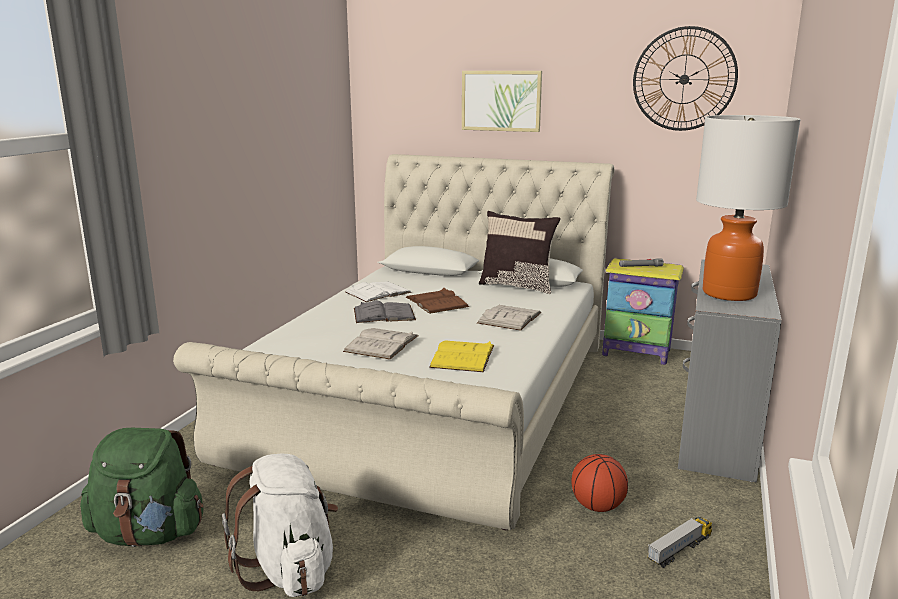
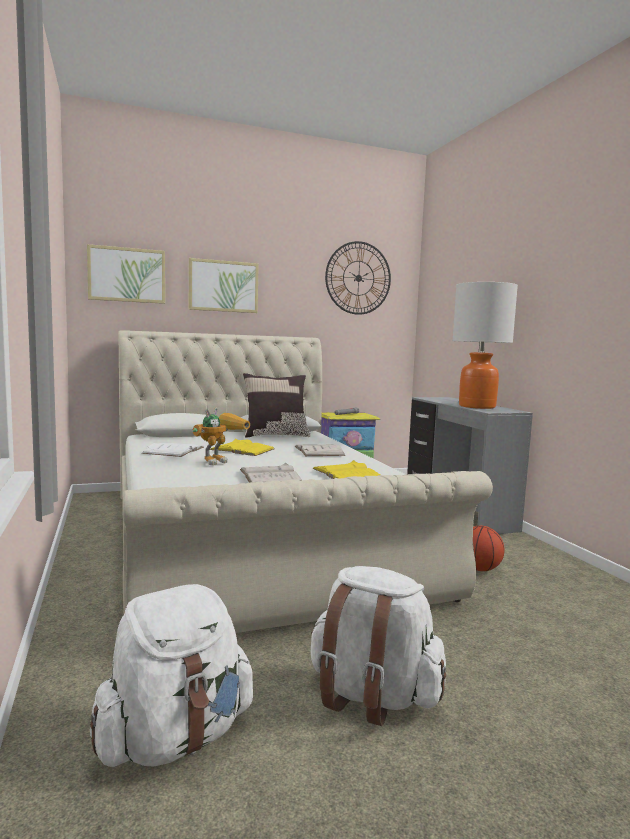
camera: 40 degrees left, 10 degrees down
(149, 534) = (175, 738): green backpack -> white backpack
(384, 314) = (219, 460): grey book -> toy robot
(402, 94) = (127, 275): none -> picture
(436, 302) = (242, 449): brown book -> yellow book
(679, 550) = (555, 575): toy truck -> none

